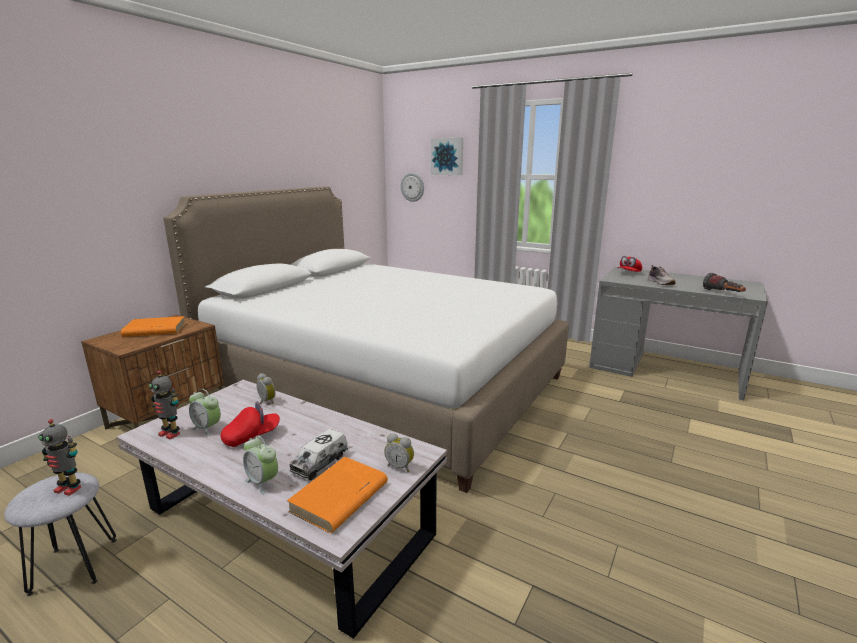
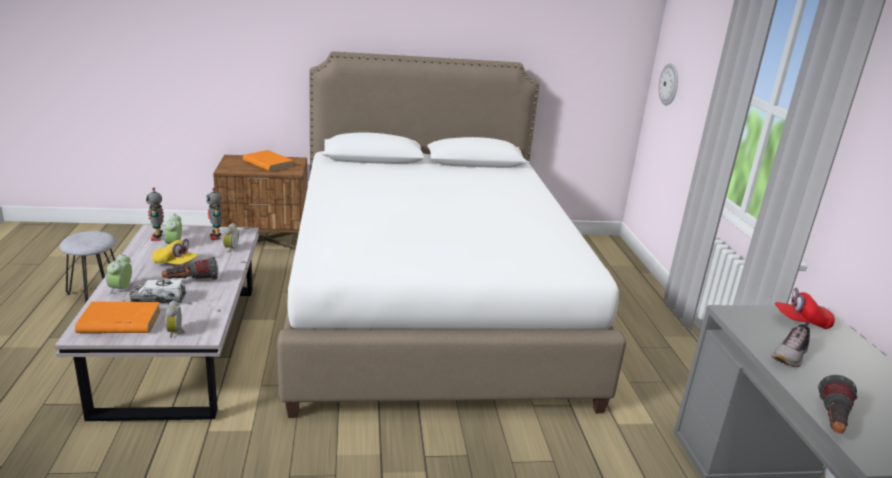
camera: 50 degrees right, 5 degrees up
(69, 488) = (92, 241): toy robot -> toy robot (216, 237)
(252, 436) = (175, 263): red cap -> yellow cap
(305, 436) = (191, 281): none -> flashlight
(447, 156) = (706, 50): picture -> none

